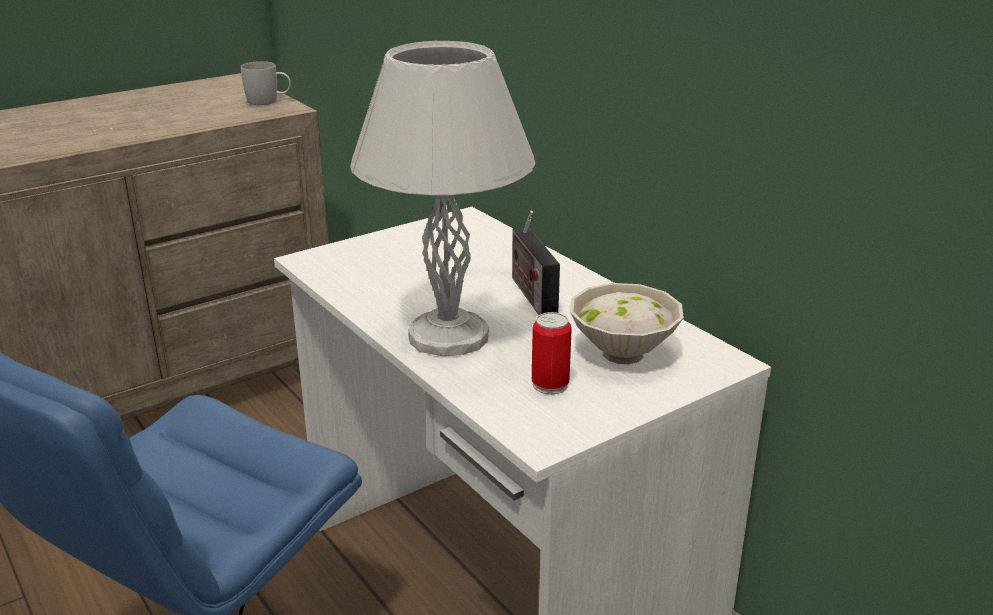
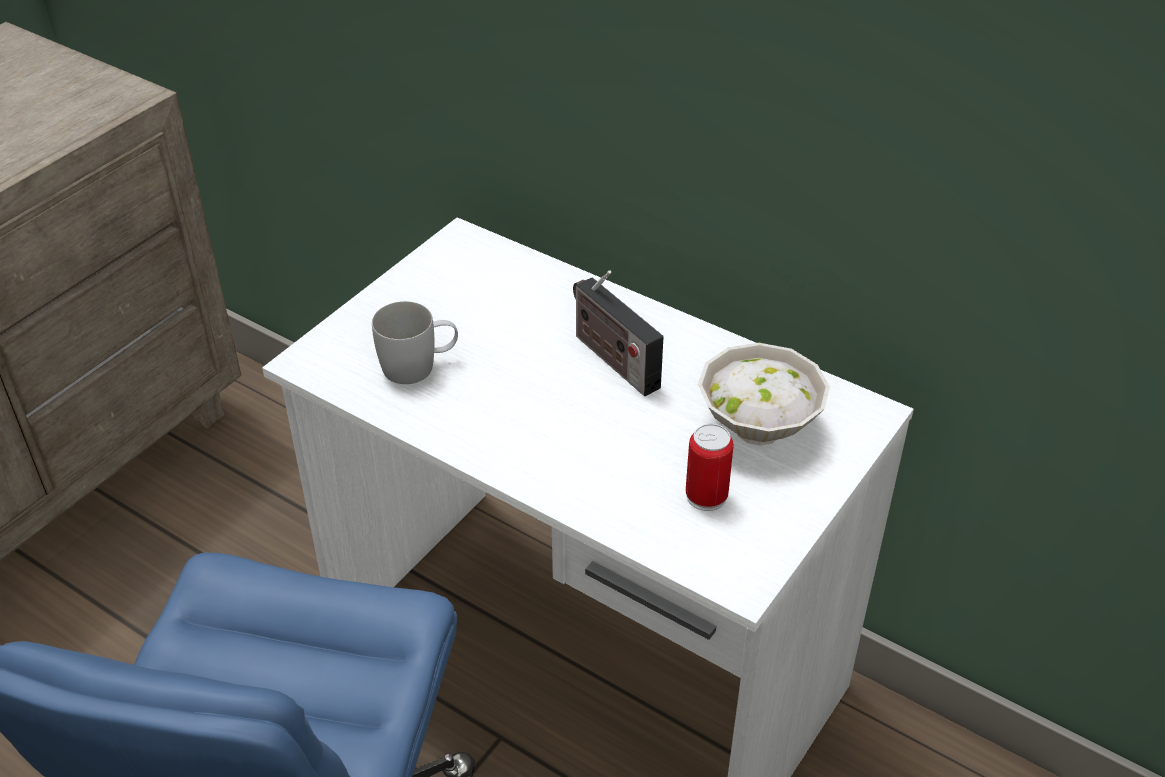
camera: 20 degrees left, 15 degrees up
(268, 101) = (92, 84): white mug -> white mug (419, 366)
(447, 338) = (555, 453): white table lamp -> none

